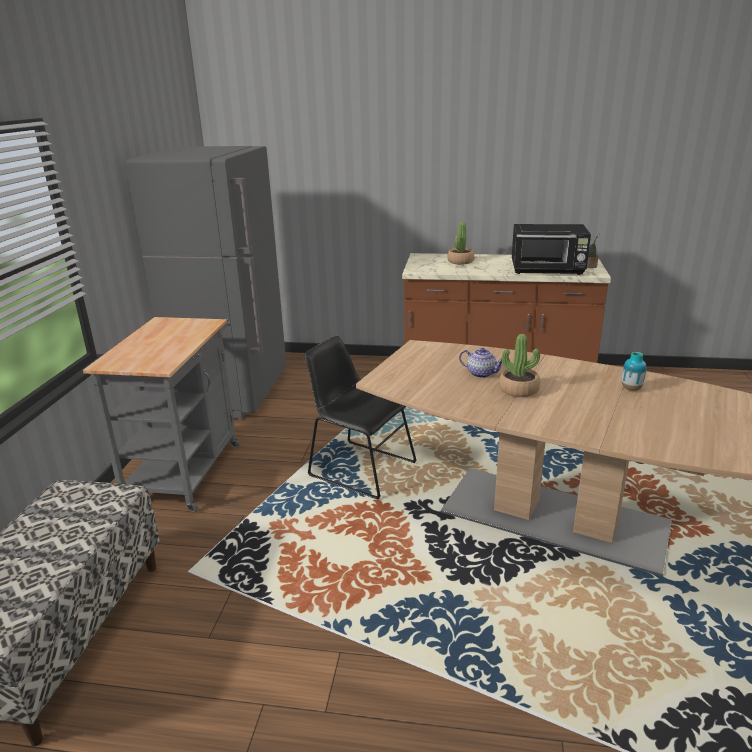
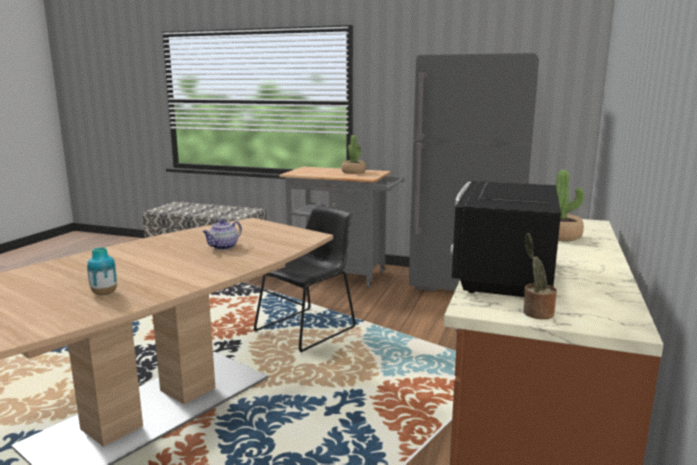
camera: 100 degrees right, 10 degrees down
(518, 390) = (174, 254): potted plant -> potted plant (353, 172)

